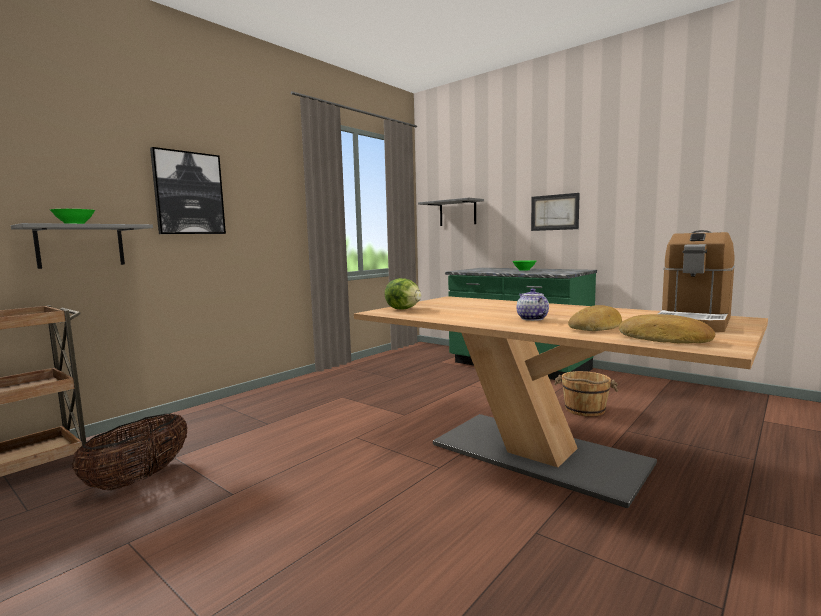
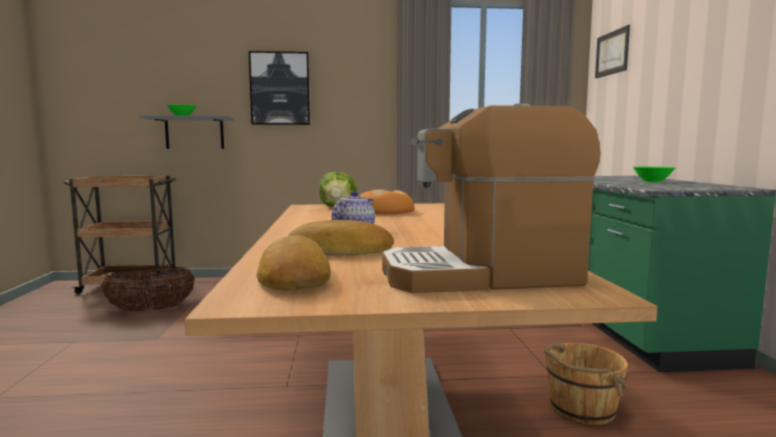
camera: 45 degrees right, 0 degrees up
(452, 306) = (383, 211): none -> bread
(457, 213) = (621, 96): grey shelf -> none
(554, 212) = (729, 87): picture -> picture (612, 53)

